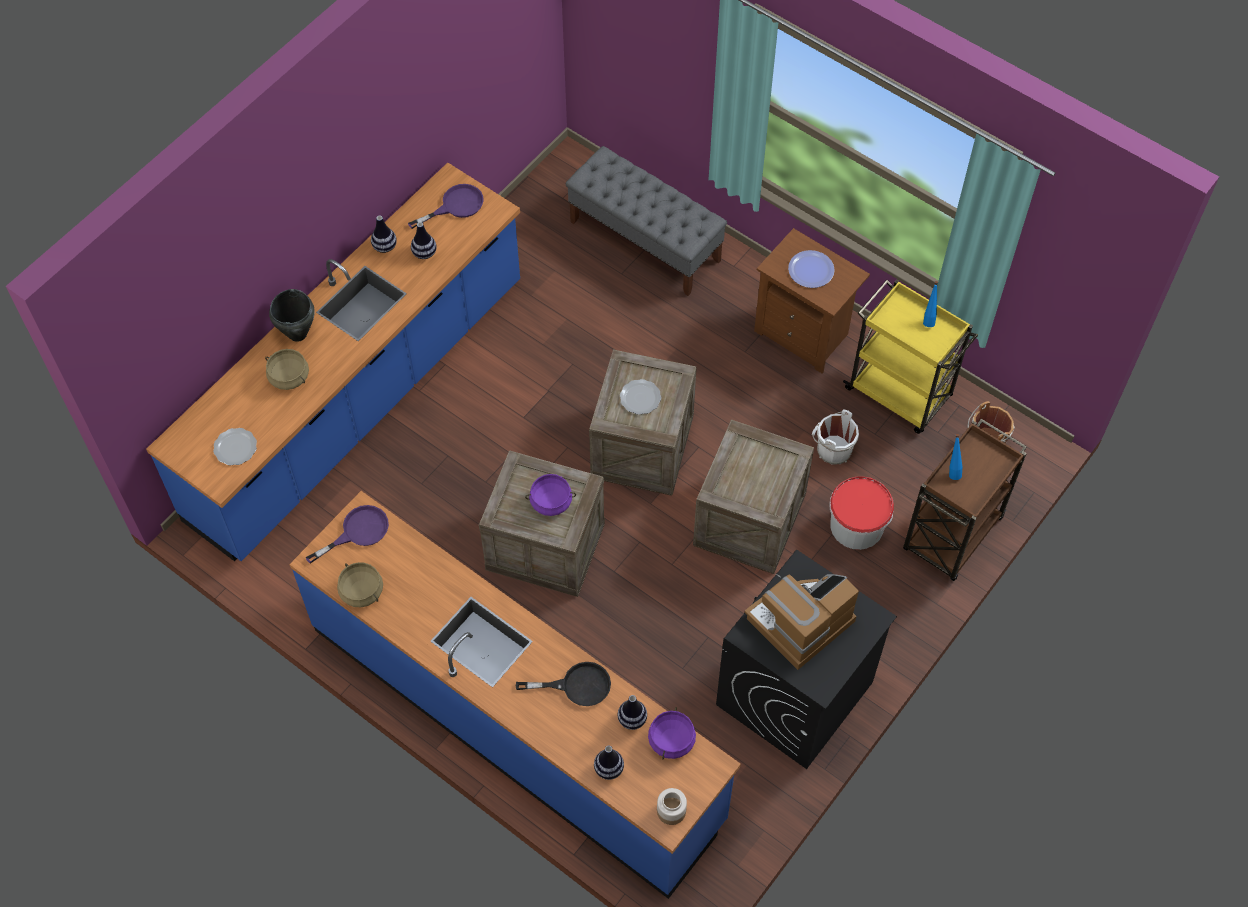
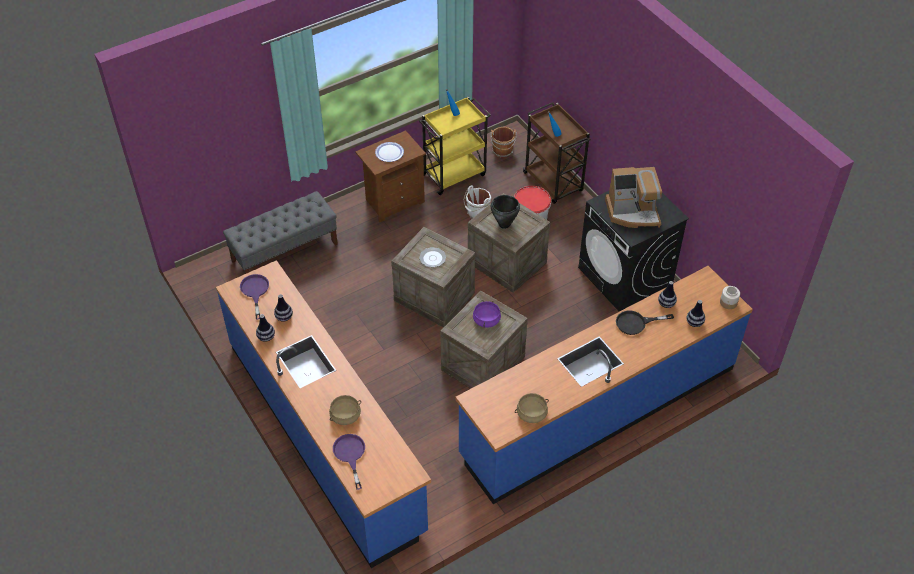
camera: 70 degrees left, 10 degrees down
(235, 448) = (389, 460): plate -> none
(297, 334) = (312, 403): black cooking pot -> black cooking pot (504, 224)
(358, 532) = (486, 405): purple frying pan -> purple frying pan (350, 455)
(577, 685) = (636, 323): black frying pan -> black frying pan turned 120 degrees counterclockwise
(671, 740) = (684, 290): purple cooking pot -> none
(800, 622) = (633, 212): coffee machine -> coffee machine turned 75 degrees counterclockwise

